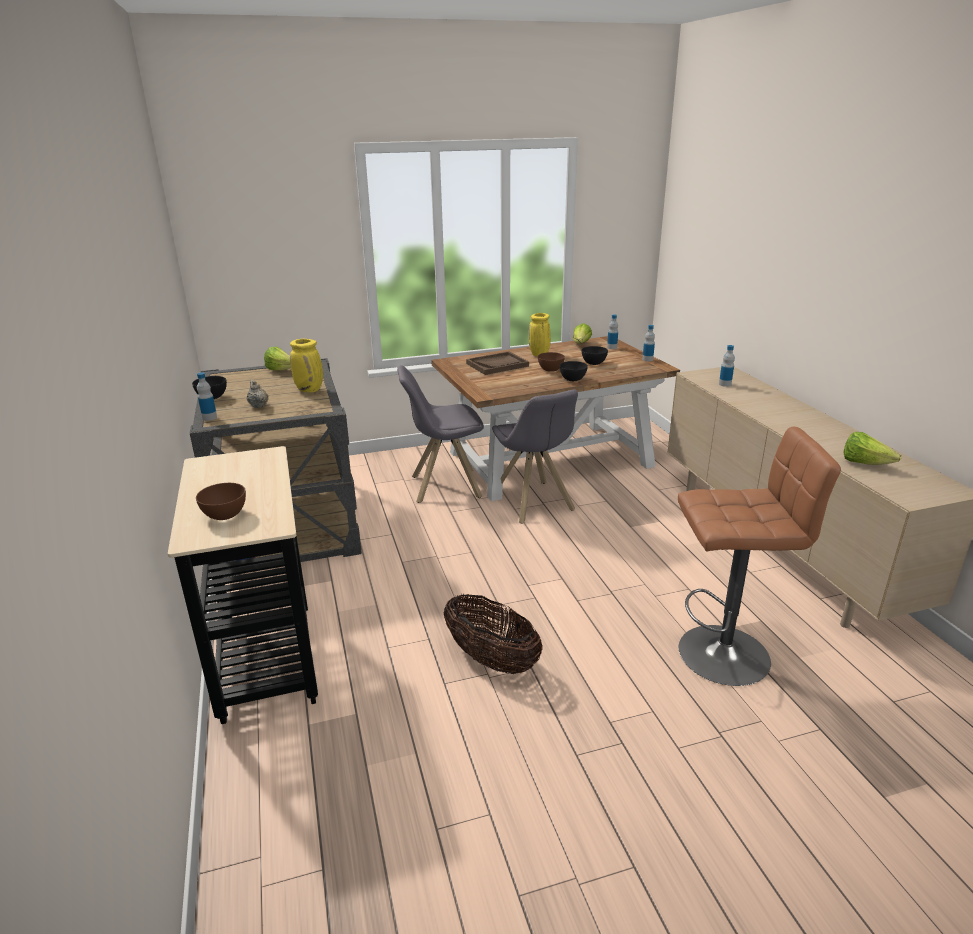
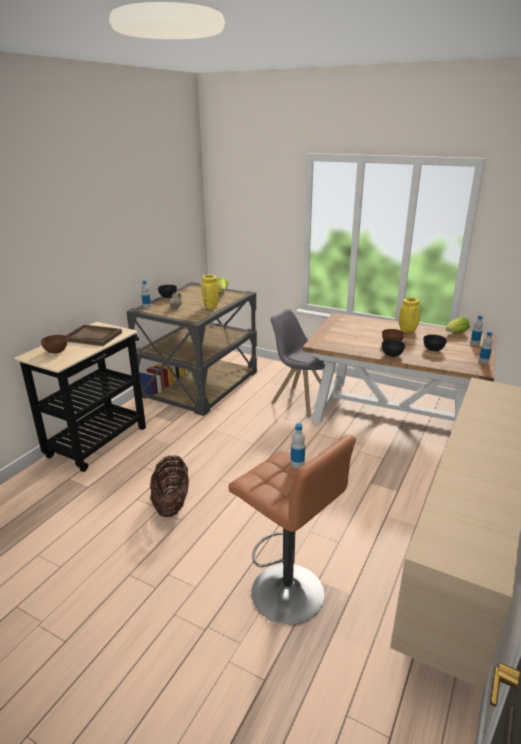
camera: 45 degrees right, 0 degrees up
(497, 365) = (364, 328): brown tray -> brown tray (93, 337)
(532, 502) = (334, 435): grey chair -> none
(725, 384) = (490, 401): bottle -> bottle (297, 464)
(864, 463) = (459, 508): lettuce -> none

